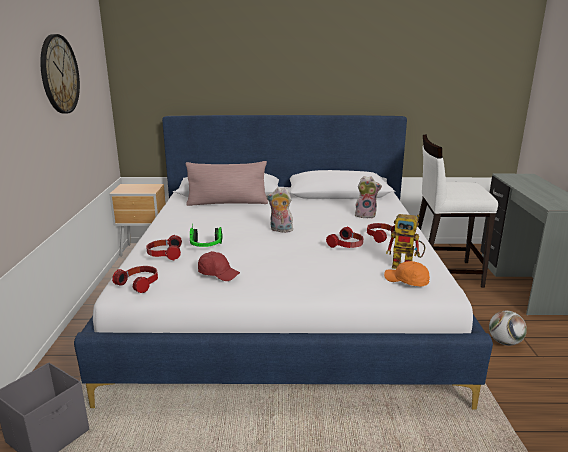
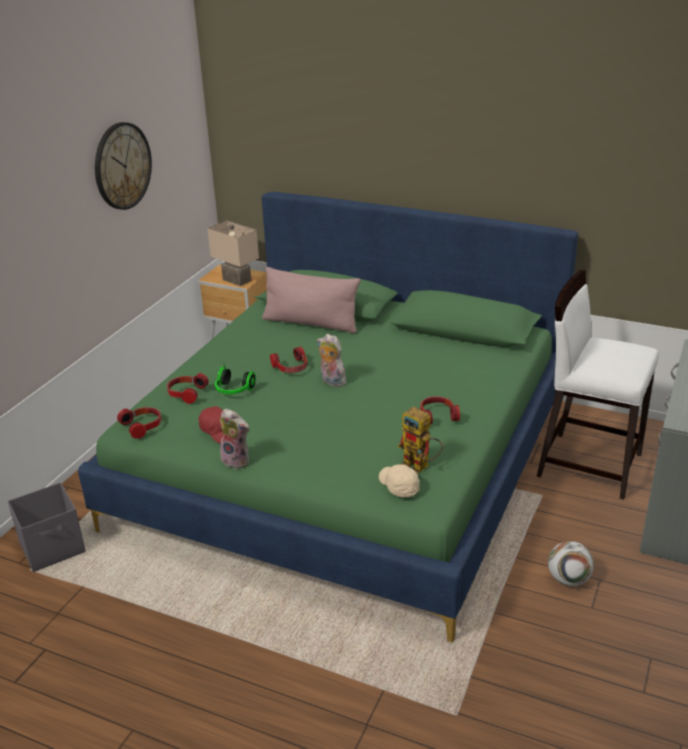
camera: 25 degrees right, 10 degrees up
(144, 189) = (238, 280): none -> beige table lamp
(284, 304) = (347, 462): white bed -> green bed
(347, 245) = (384, 420): headphones -> headphones (291, 368)
(366, 215) = (457, 376): plush toy -> plush toy (237, 460)
(406, 281) = (398, 486): orange cap -> beige cap

